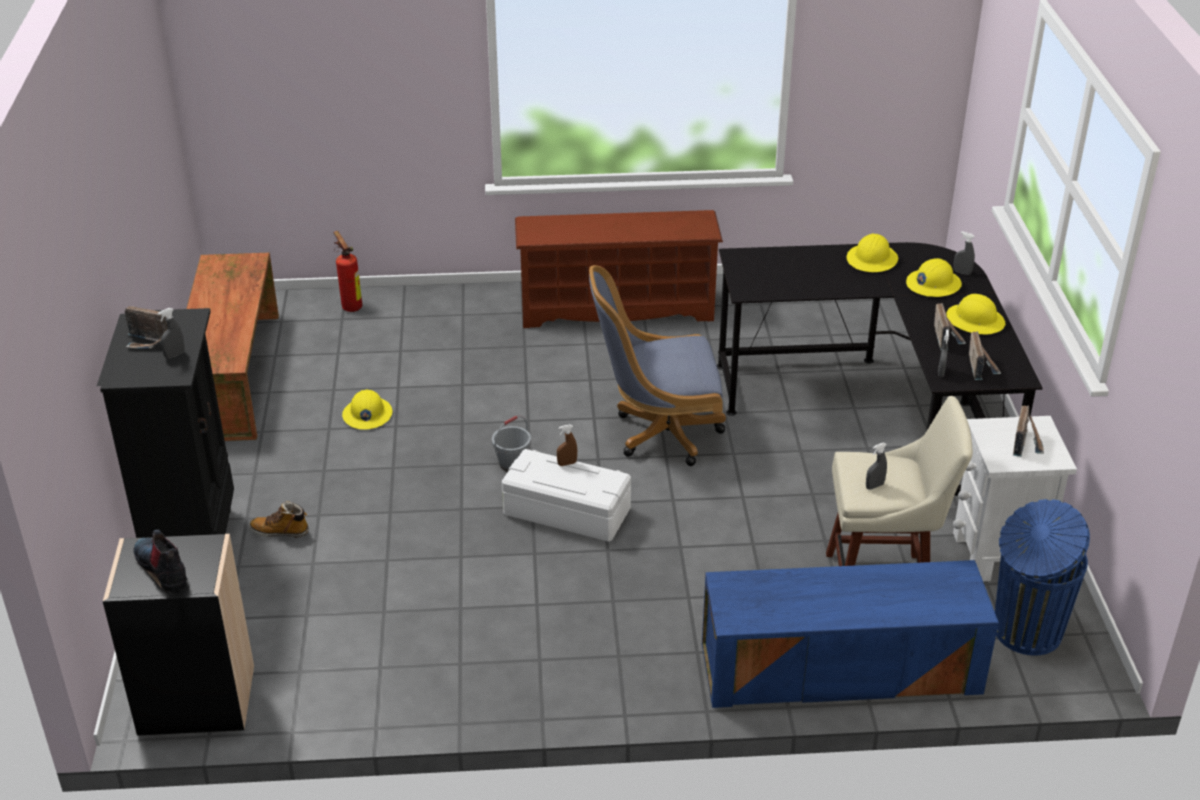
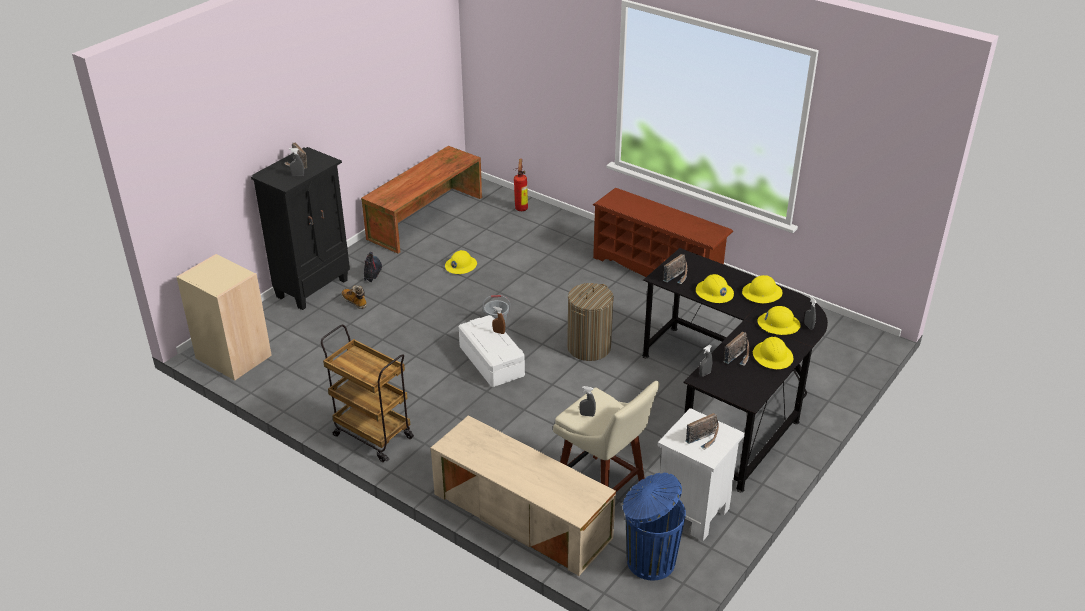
camera: 40 degrees right, 0 degrees up
(163, 570) = (213, 275): boot -> boot (372, 272)
(195, 701) = (232, 357): black bookcase -> beige bookcase
(542, 686) = (372, 436): none -> brown cart
(657, 435) = (589, 347): blue office chair -> laundry basket
(825, 281) = (714, 293): none -> yellow hard hat
(838, 670) = (519, 516): blue bench -> beige bench
(981, 367) = (734, 383): radio -> radio (677, 277)

